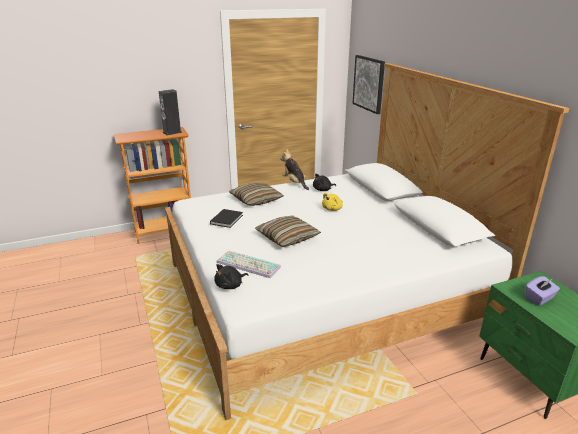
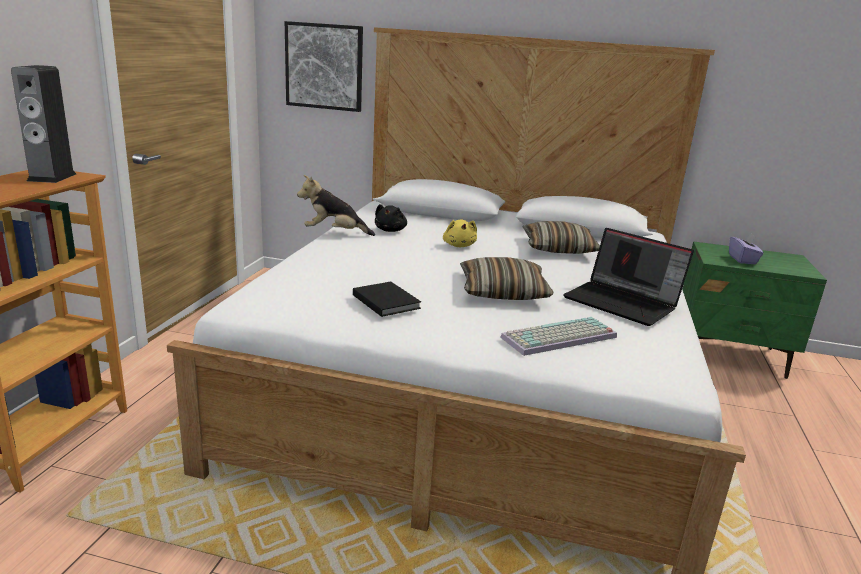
camera: 55 degrees left, 5 degrees down
(230, 285) = (609, 370): black plush toy -> none
(256, 200) = (346, 267): pillow -> pillow (558, 248)
(323, 269) = (623, 302): none -> laptop

